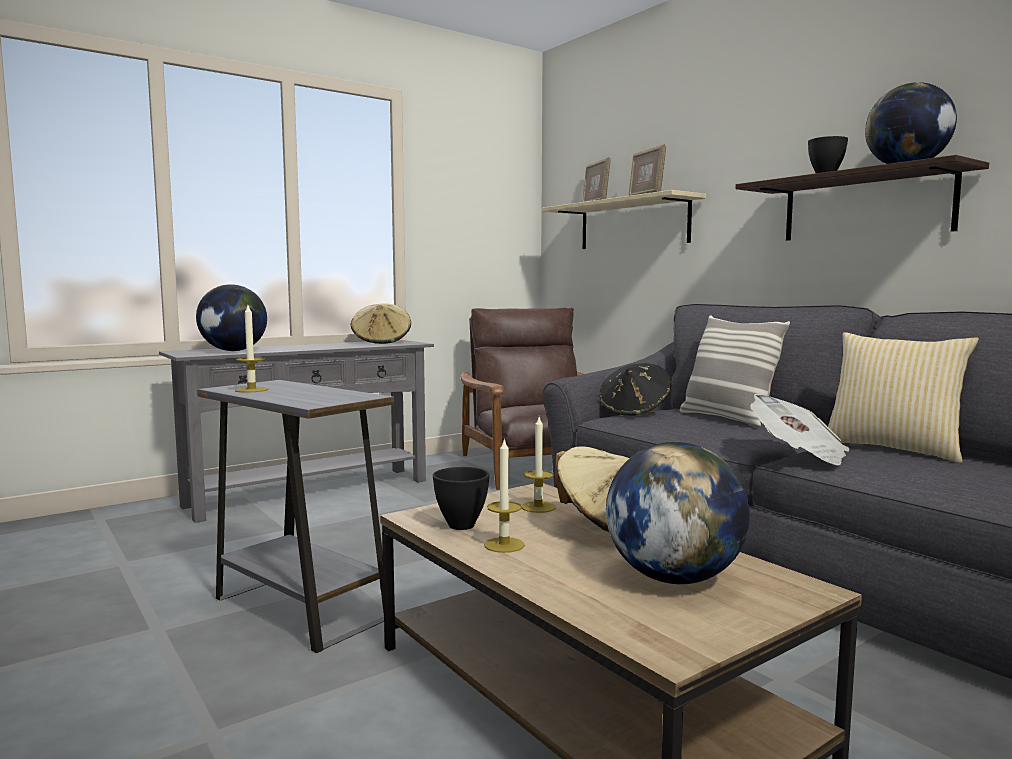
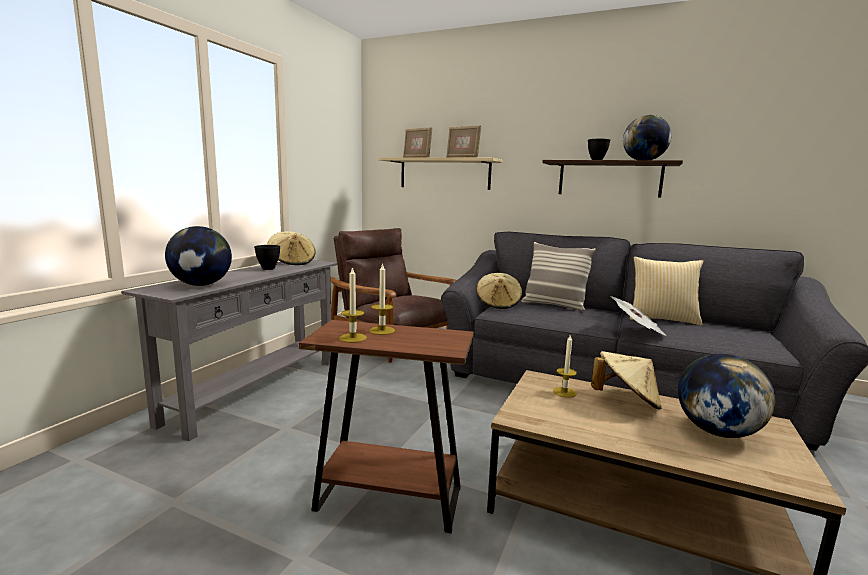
camera: 30 degrees left, 5 degrees up
(300, 609) = (389, 499): grey side table -> brown side table
(462, 525) = (555, 419): black bowl -> black bowl (269, 268)
(504, 545) = (605, 430): candle -> candle (382, 330)
(634, 411) = (498, 304): black hat -> beige hat

